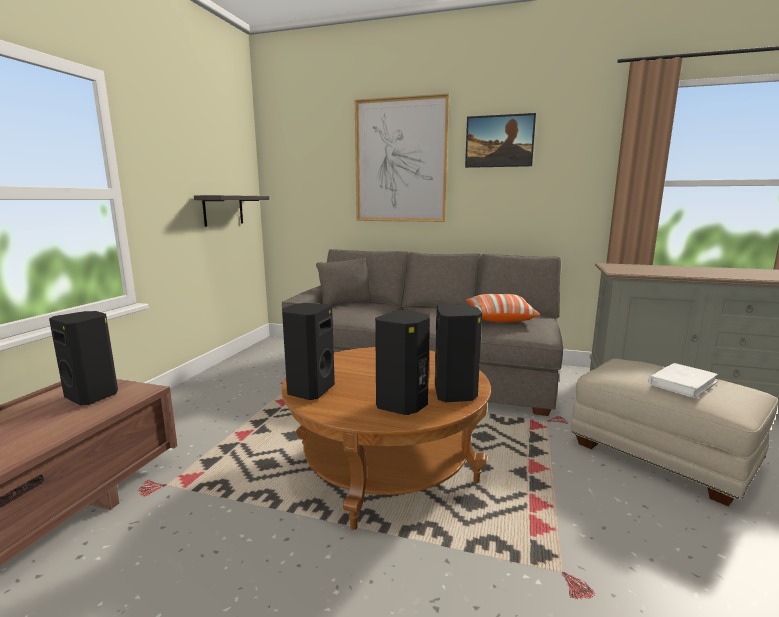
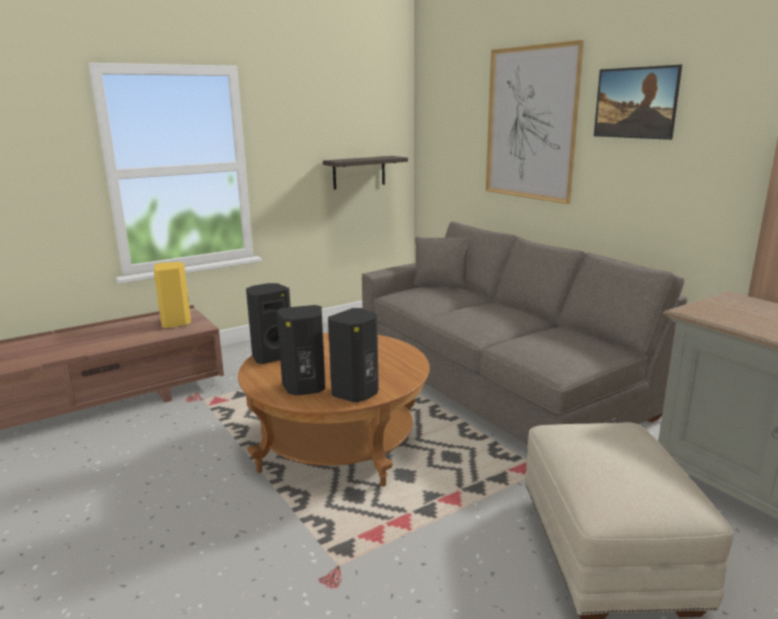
camera: 40 degrees right, 5 degrees up
(93, 396) = (176, 323): black speaker -> yellow speaker
(499, 318) = (553, 337): pillow -> none
(682, 383) = (610, 467): white book -> none

